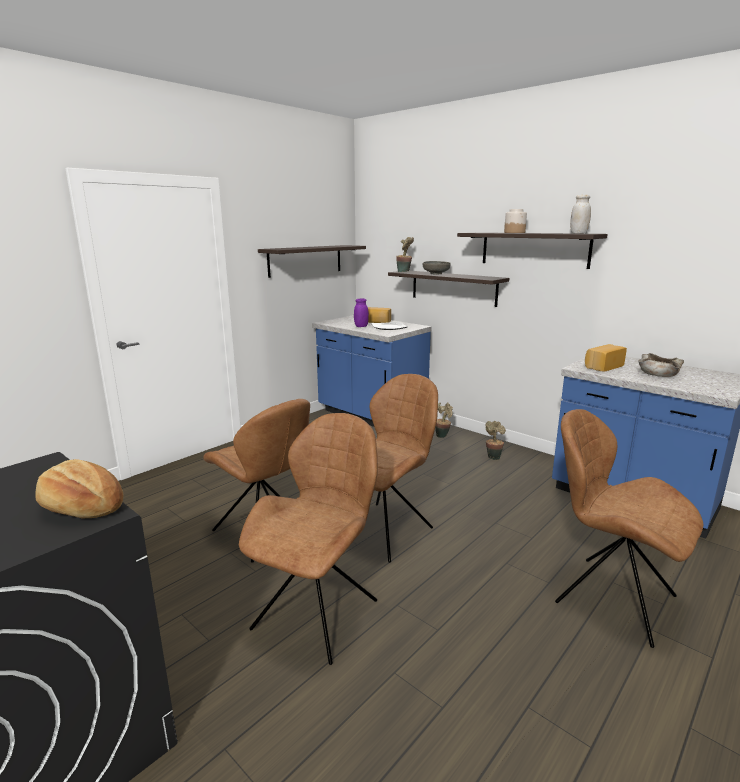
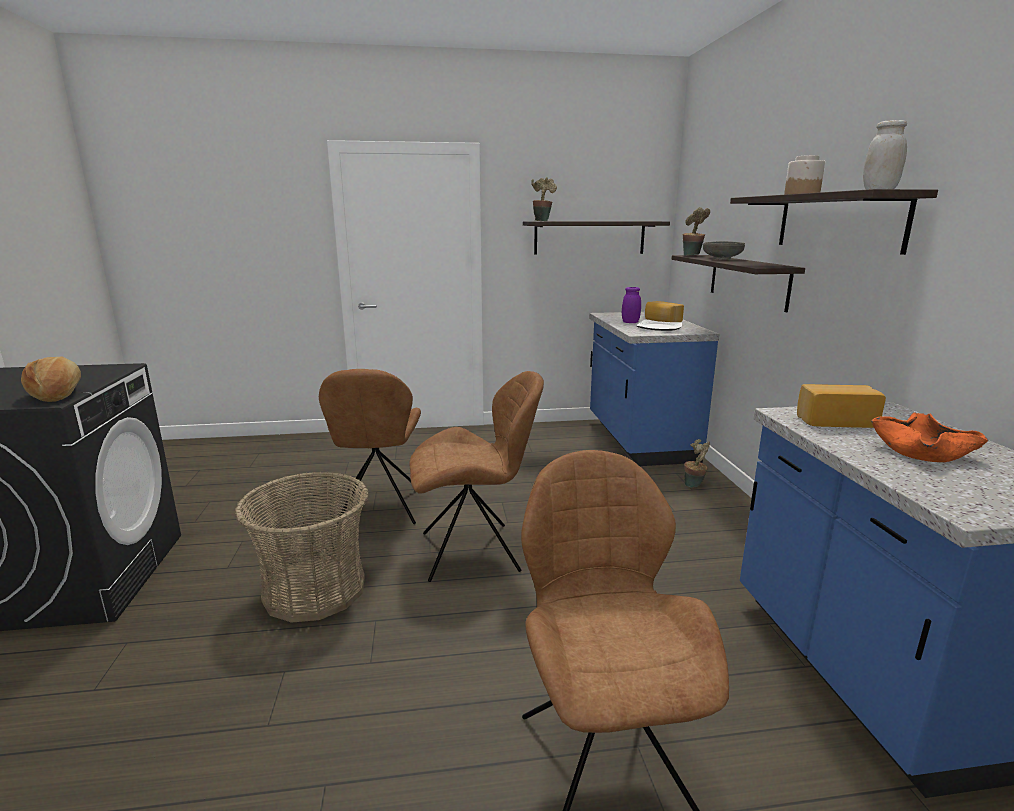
camera: 40 degrees right, 0 degrees up
(318, 611) = (315, 589): brown chair -> basket
(493, 457) = (723, 530): potted plant -> potted plant (542, 221)
(659, 373) = (922, 452): beige bowl -> orange bowl

